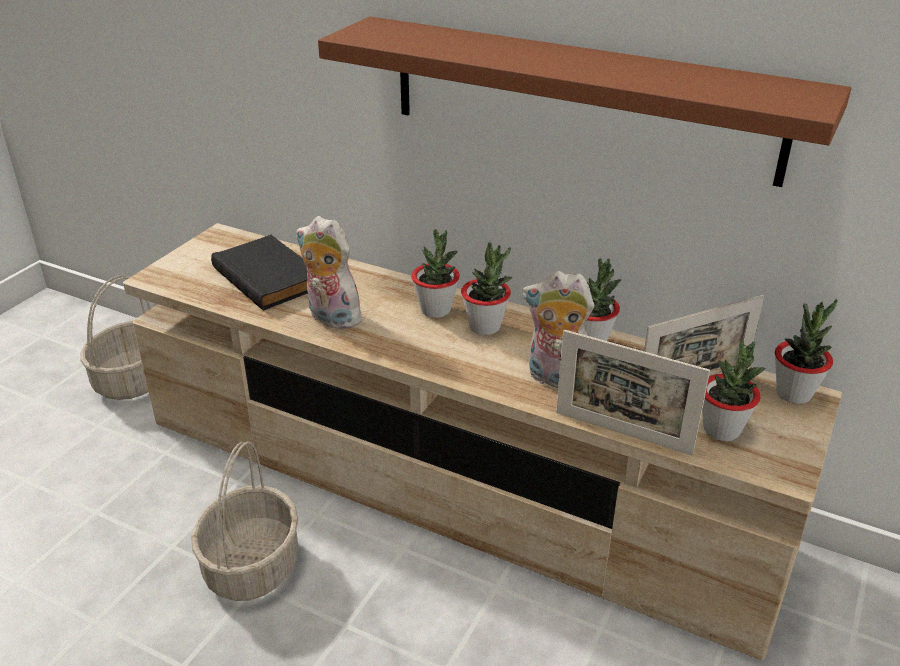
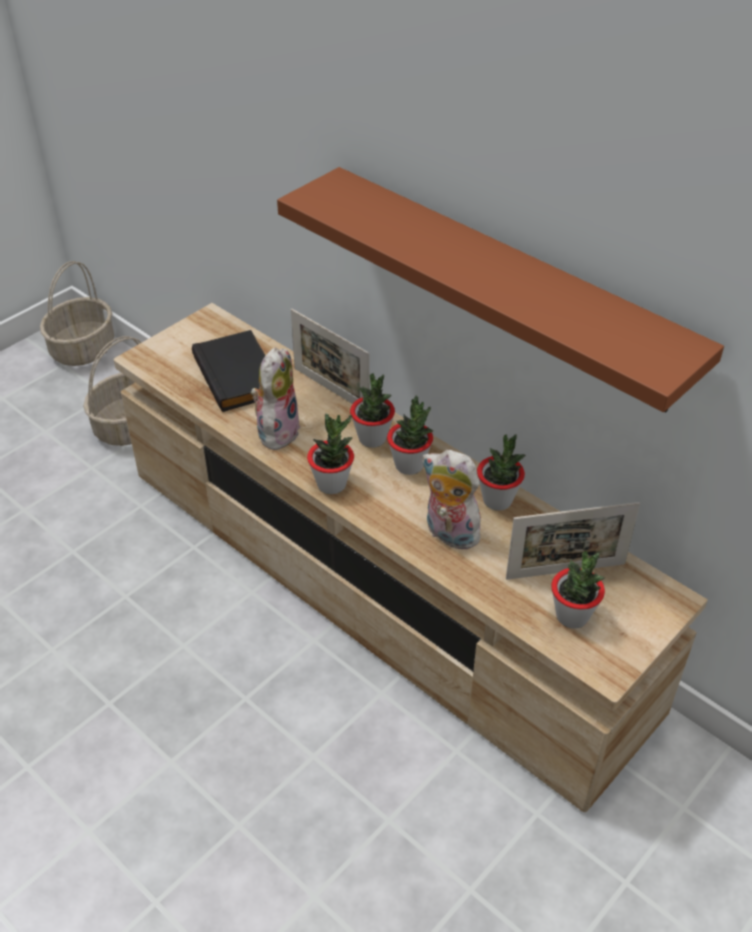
camera: 15 degrees right, 10 degrees up
(251, 565) = (184, 628): basket -> basket (83, 349)
(330, 318) = (277, 431): plush toy -> plush toy turned 60 degrees clockwise
(622, 433) = (482, 600): picture frame -> picture frame (331, 390)
(793, 393) = (659, 592): potted plant -> potted plant (332, 484)

